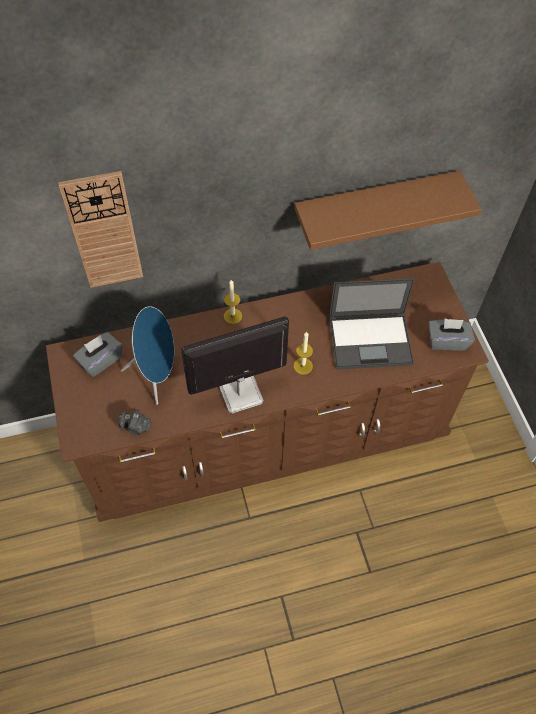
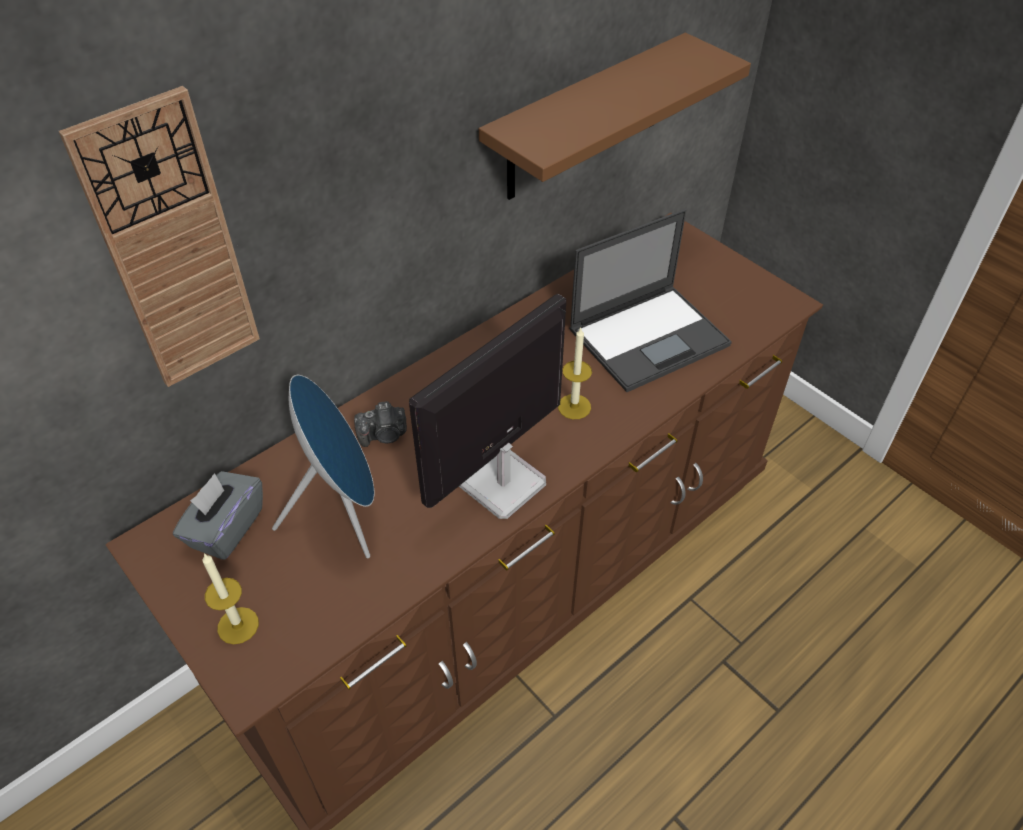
camera: 25 degrees left, 10 degrees down
(136, 427) = (351, 611): camera -> camera (384, 435)
(233, 316) = (420, 379): candle -> candle (238, 625)
(447, 341) = (752, 300): grey tissue box -> none

